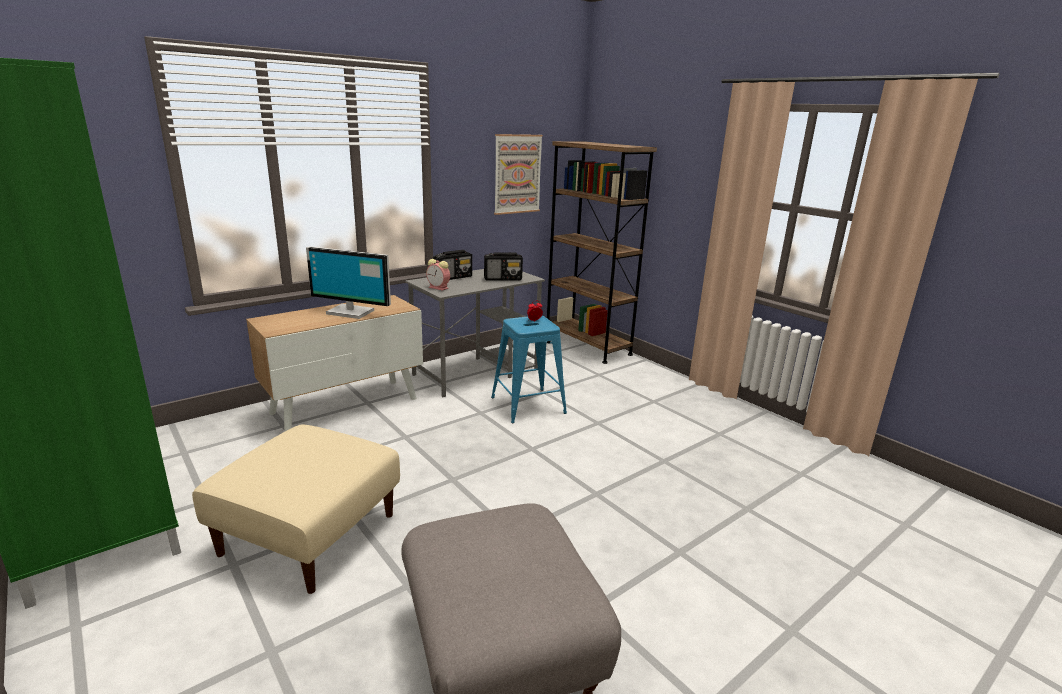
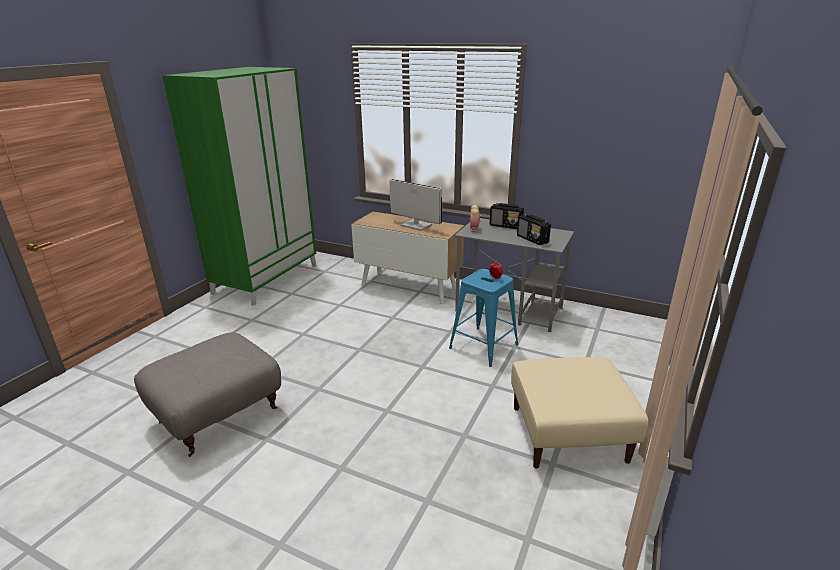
camera: 65 degrees right, 5 degrees up
(309, 533) = (283, 327): beige ottoman -> beige ottoman (568, 433)
(351, 311) = (415, 226): monitor -> monitor turned 135 degrees clockwise
(517, 174) = (615, 148): picture -> none
(587, 345) = (642, 341): brown bookcase -> none

